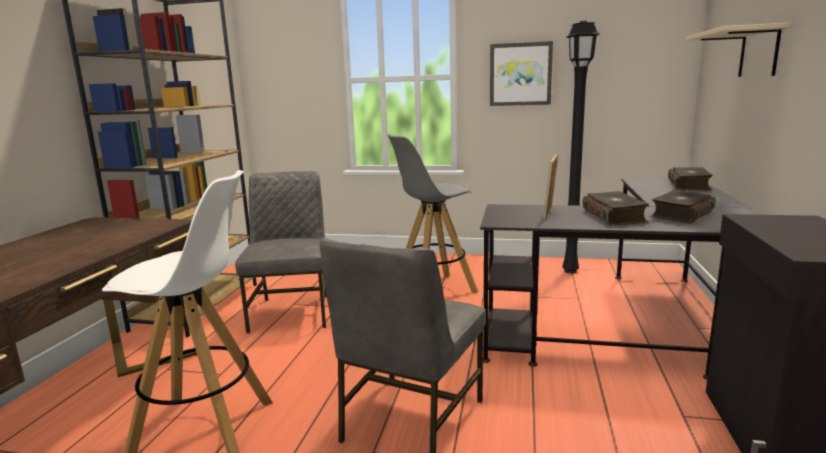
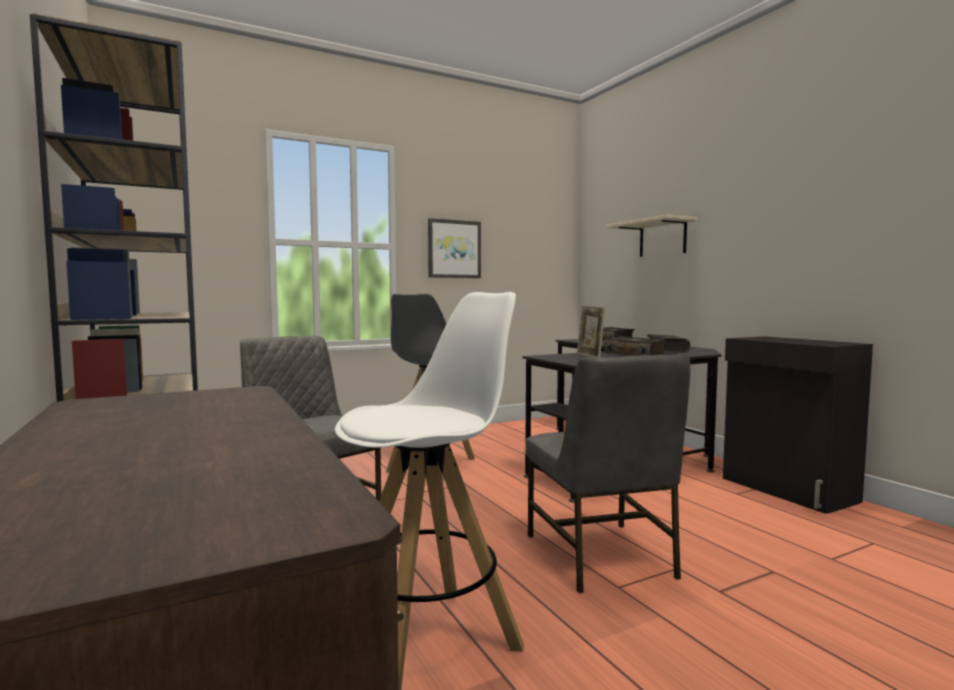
camera: 40 degrees left, 10 degrees down
(571, 271) = (519, 431): black floor lamp -> none

